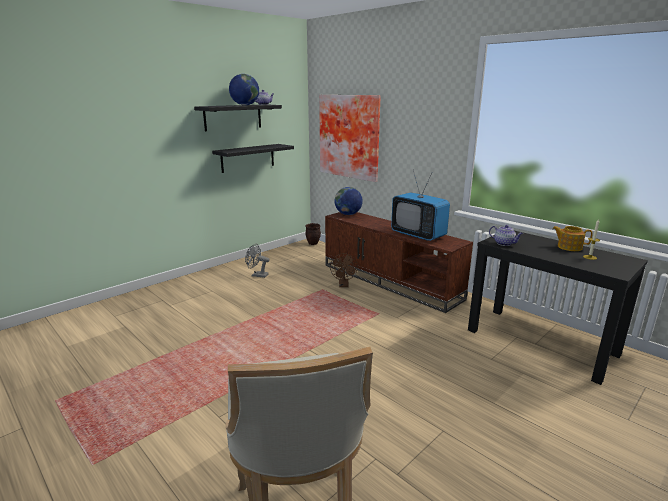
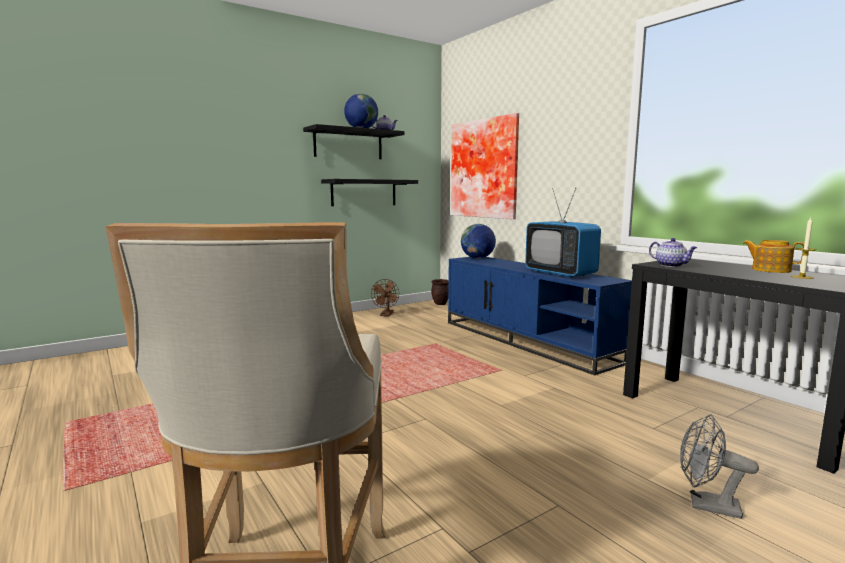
camera: 10 degrees right, 10 degrees down
(257, 275) = (361, 327): grey fan -> grey fan (706, 505)
(344, 285) = (464, 341): brown fan -> brown fan (386, 315)
(390, 281) = (527, 341): brown tv stand -> blue tv stand

